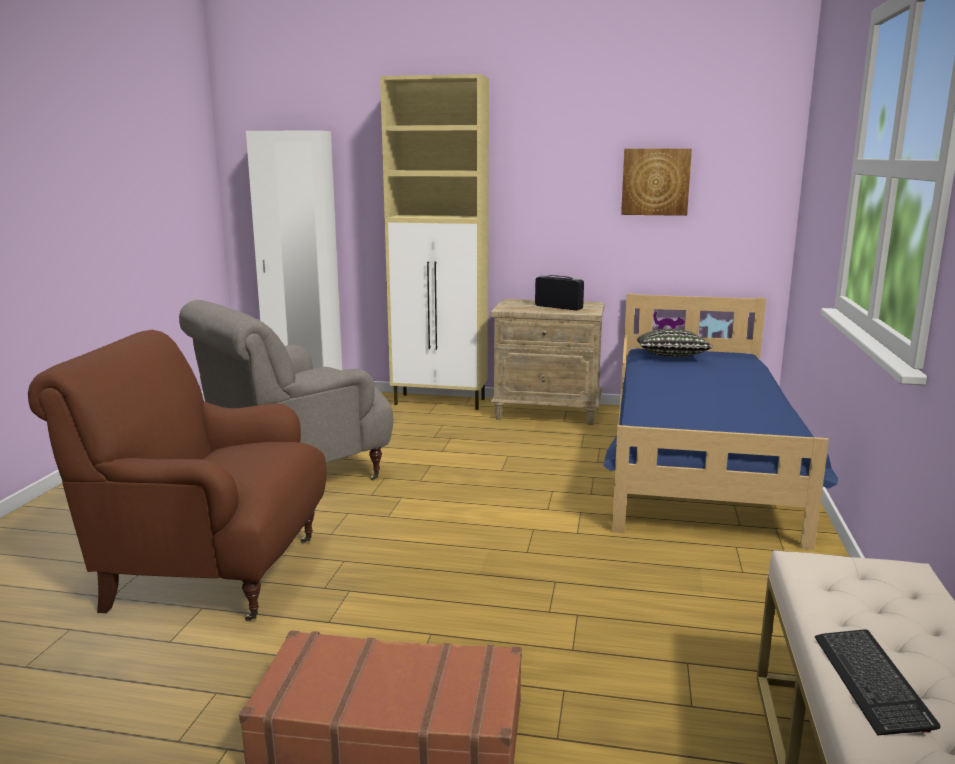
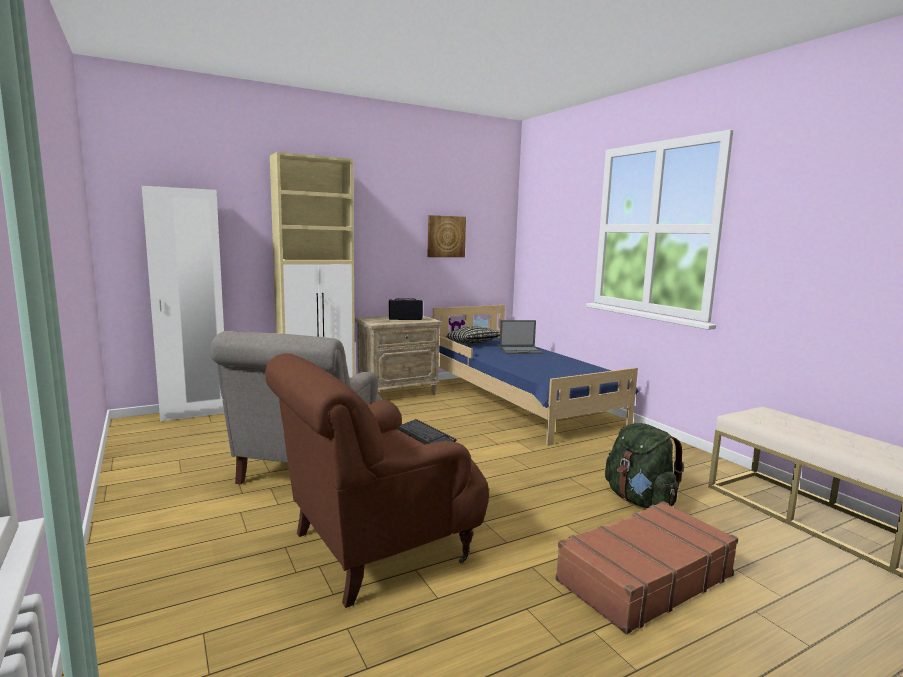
camera: 40 degrees left, 5 degrees down
(593, 648) = (639, 500): none -> green backpack
(720, 378) = (521, 350): none -> laptop
(871, 682) = (848, 448): keyboard -> keyboard (425, 436)

